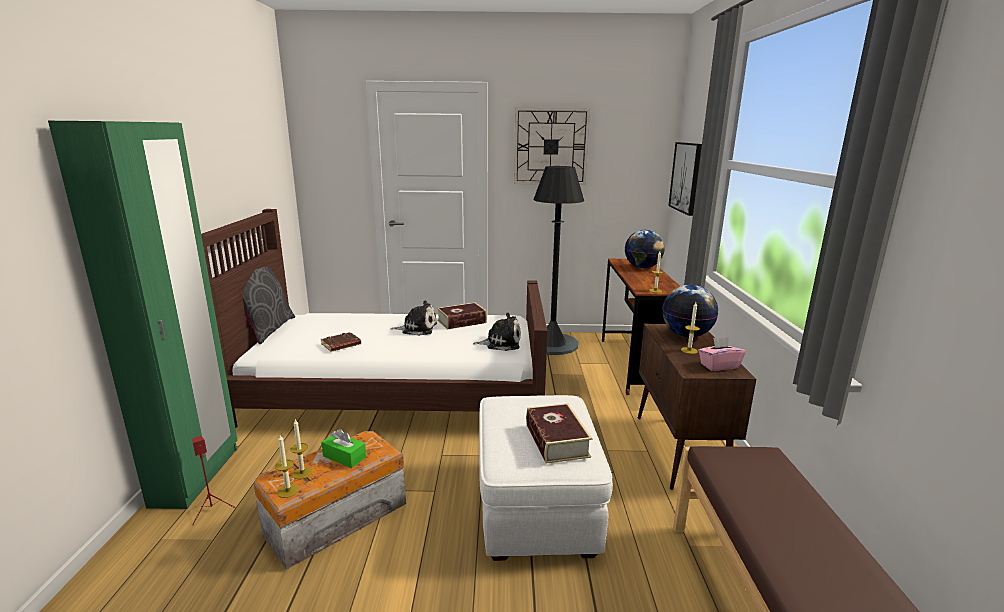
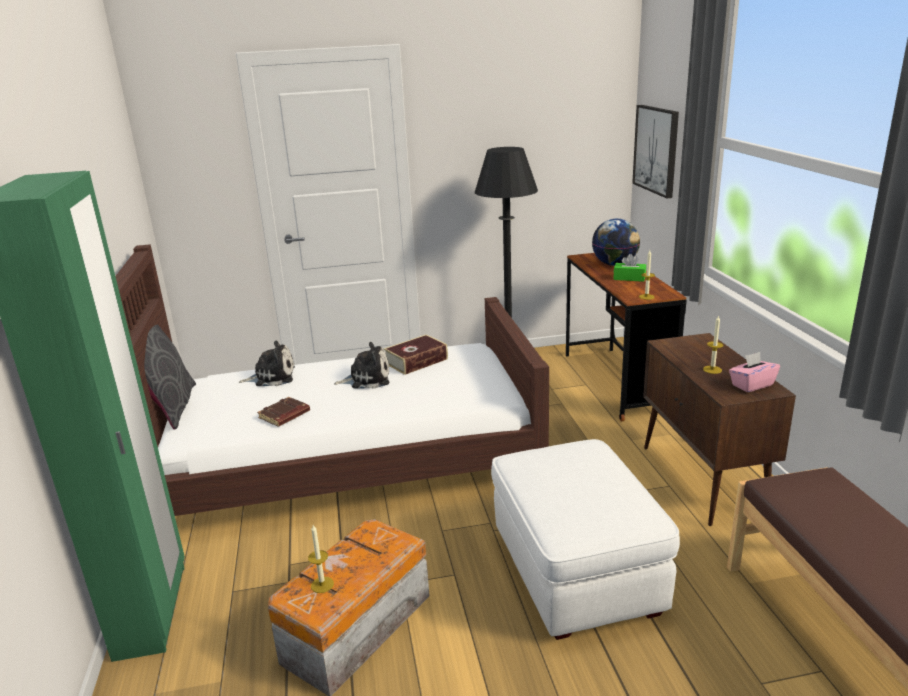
camera: 10 degrees left, 5 degrees up
(213, 510) = (199, 647): red speaker -> none
(288, 491) = (318, 609): candle -> none
(344, 457) = (360, 556): green tissue box -> green tissue box (629, 278)
(501, 343) = (480, 384): plush toy -> plush toy (272, 377)
(550, 146) = (485, 121): wall clock -> none
(556, 440) = (606, 498): book -> none
(686, 335) = (700, 350): globe -> none

